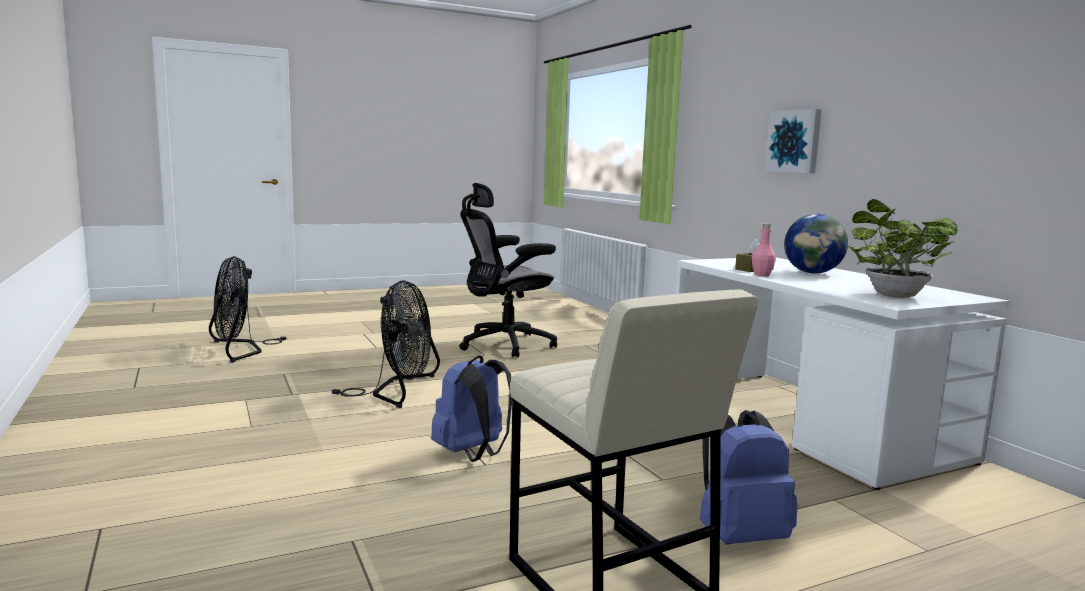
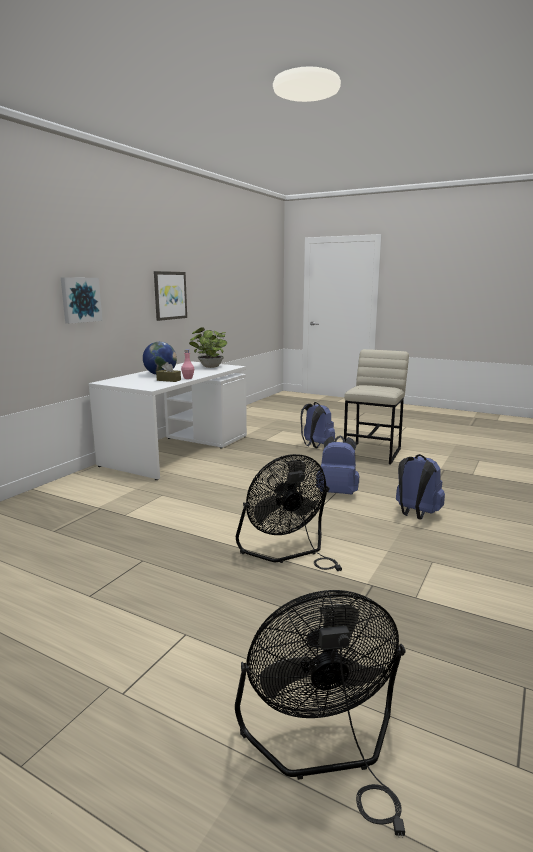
camera: 125 degrees left, 5 degrees up
(242, 348) = (331, 750): black fan -> black fan turned 120 degrees counterclockwise
(322, 468) = (416, 514): none -> blue backpack
(506, 345) = (91, 564): office chair -> none
(988, 137) = (170, 295): none -> picture

